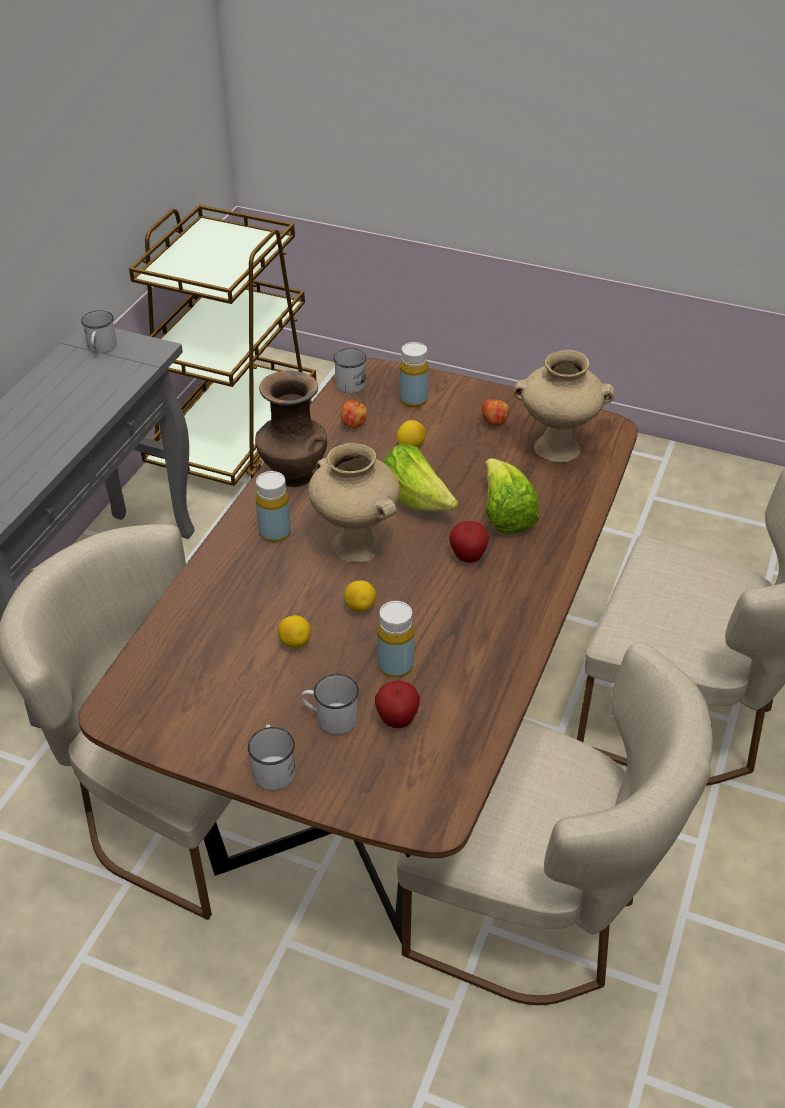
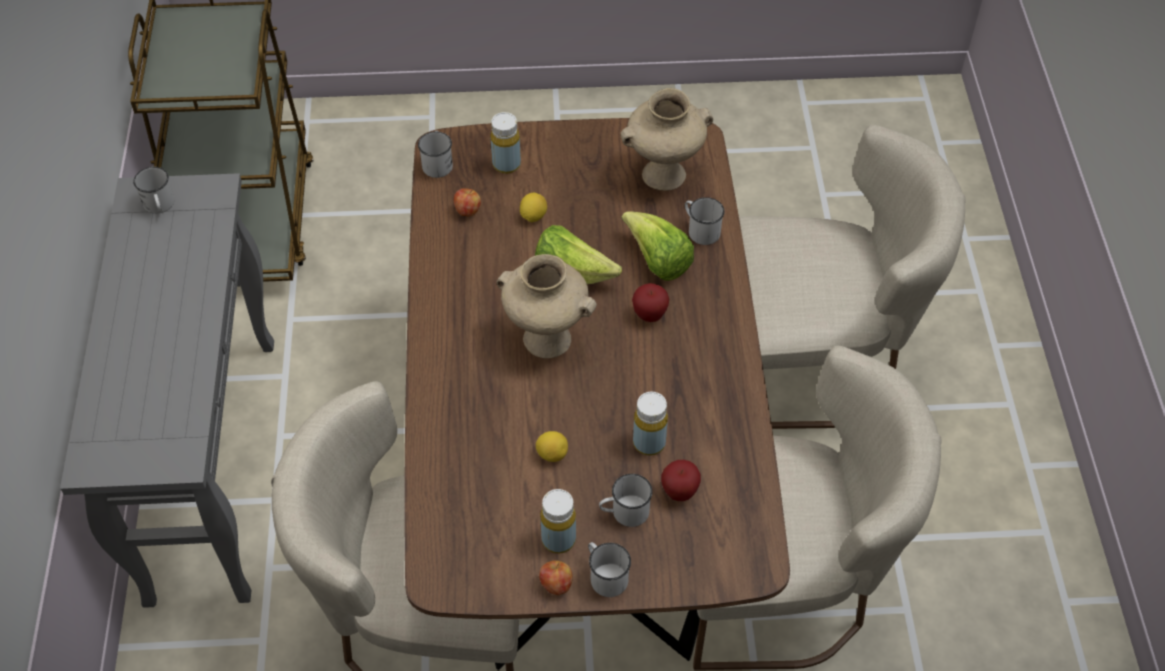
camera: 25 degrees left, 10 degrees up
(275, 533) = (466, 352): yellow bottle -> yellow bottle (558, 539)
(293, 475) = (445, 286): brown vase -> none
(360, 607) = (586, 398): lemon -> none
(494, 422) = (593, 165): apple -> apple (556, 585)
(564, 503) = (700, 230): none -> white mug

